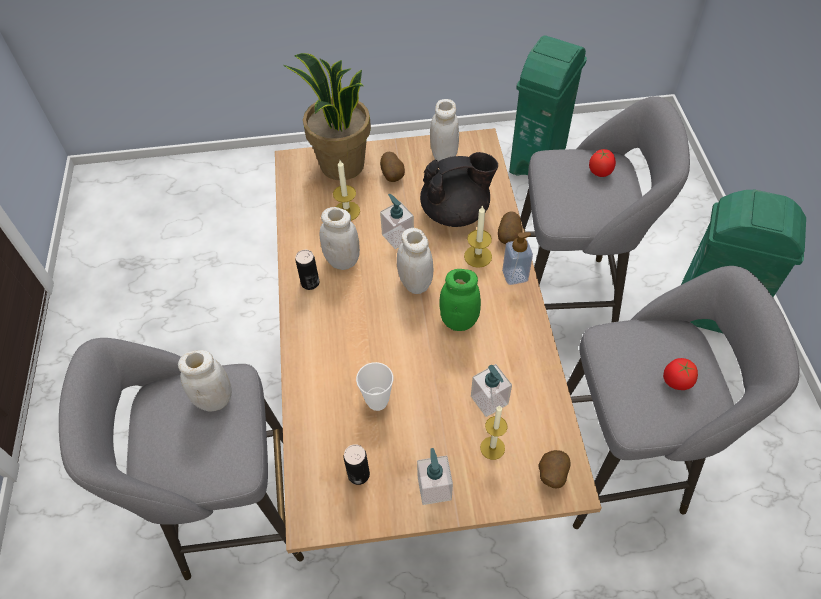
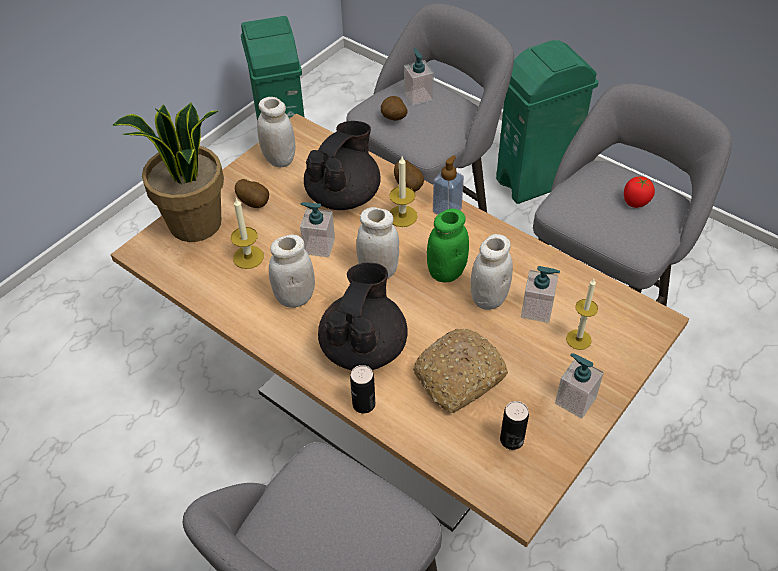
camera: 45 degrees left, 5 degrees down
(214, 399) = (322, 490): white jar -> white jar (488, 298)
(310, 283) = (288, 335): can -> can (364, 404)
(344, 329) = (364, 347): none -> black teapot
(377, 401) = (458, 377): cup -> bread
(551, 475) = (636, 324): potato -> potato (393, 119)
(600, 172) = (418, 96): tomato -> soap dispenser

